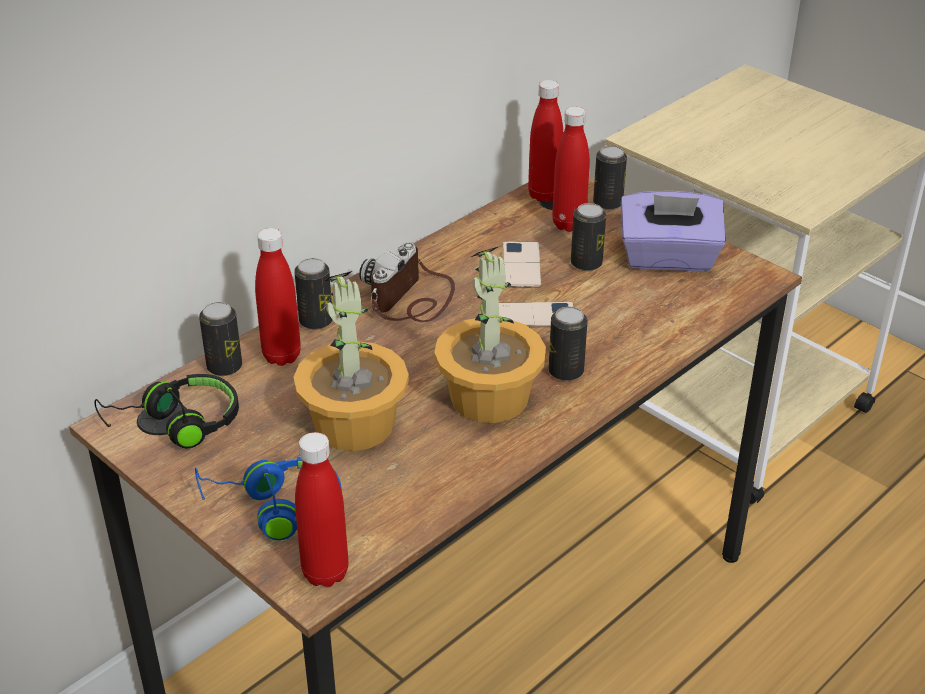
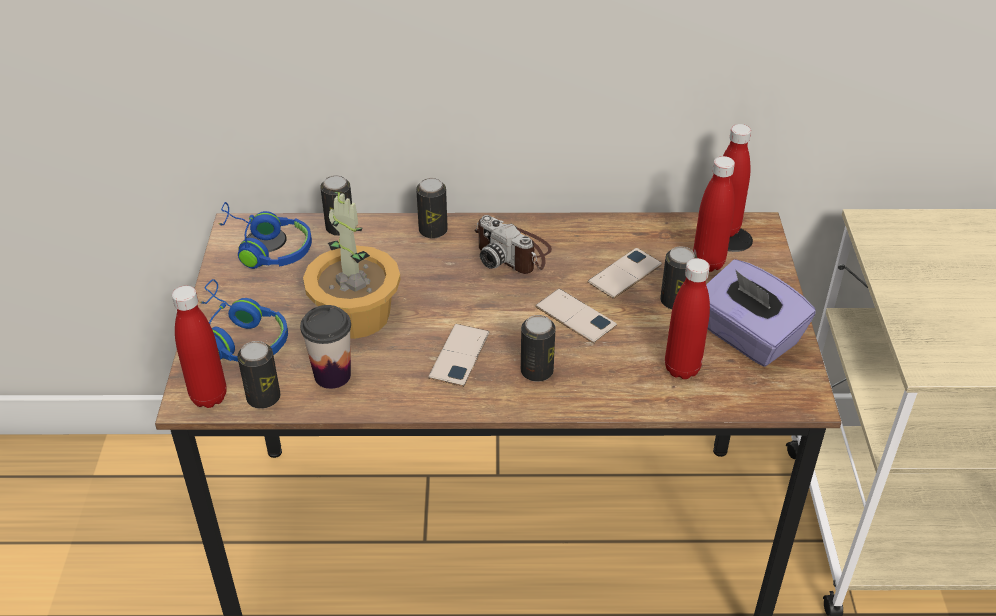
camera: 45 degrees right, 5 degrees up
(176, 424) = (265, 248): black headphones -> blue headphones
(282, 356) = (380, 242): red bottle -> red bottle (682, 368)
(410, 481) = (332, 375): none -> cup
(411, 299) = (513, 252): camera -> camera turned 120 degrees counterclockwise
(490, 398) = (459, 355): potted plant -> phone
(607, 203) = (765, 264): can -> can (263, 398)

